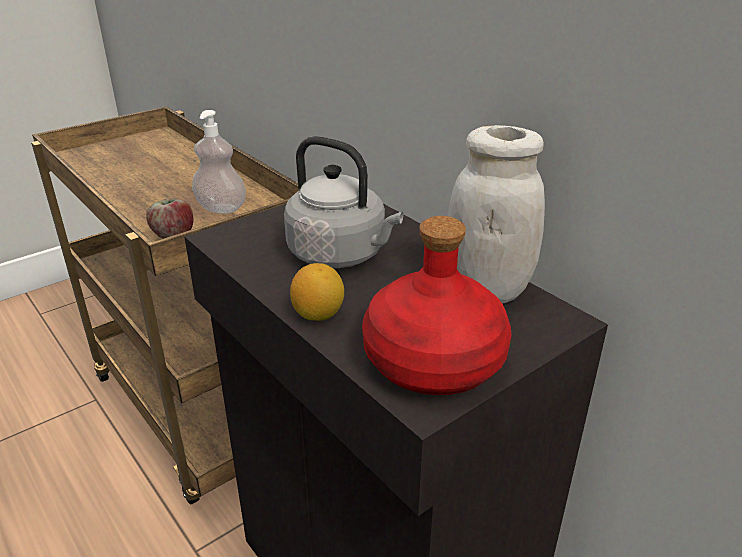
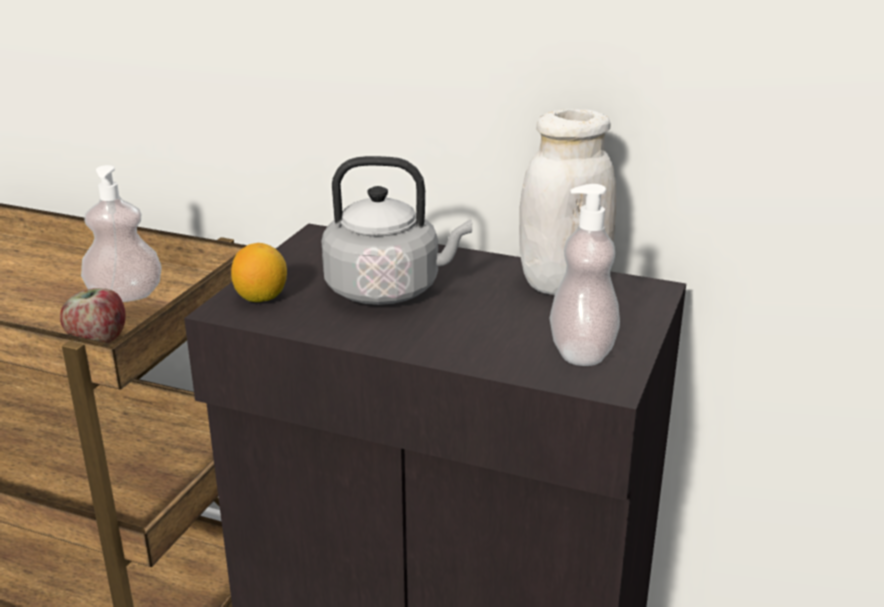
camera: 30 degrees left, 5 degrees down
(318, 314) = (431, 346): lemon -> lemon (261, 298)
(434, 362) = (582, 352): red bottle -> soap dispenser

